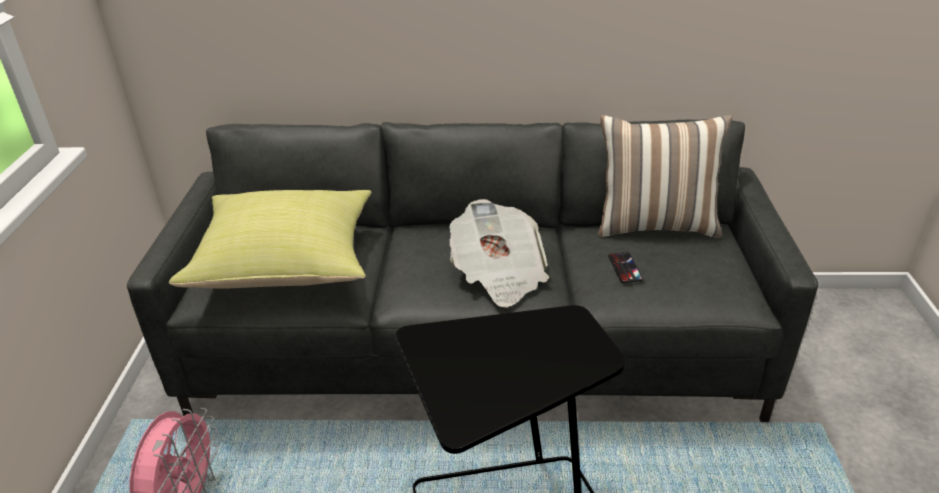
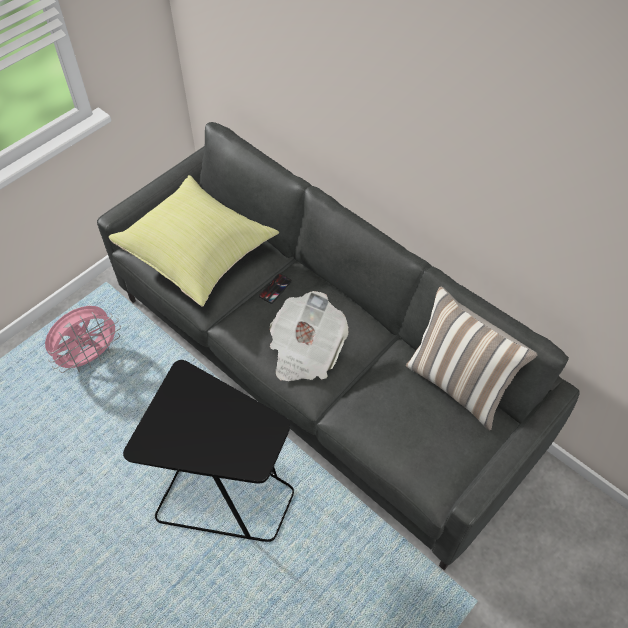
camera: 40 degrees right, 20 degrees up
(625, 268) = (387, 405): phone -> phone (275, 288)

